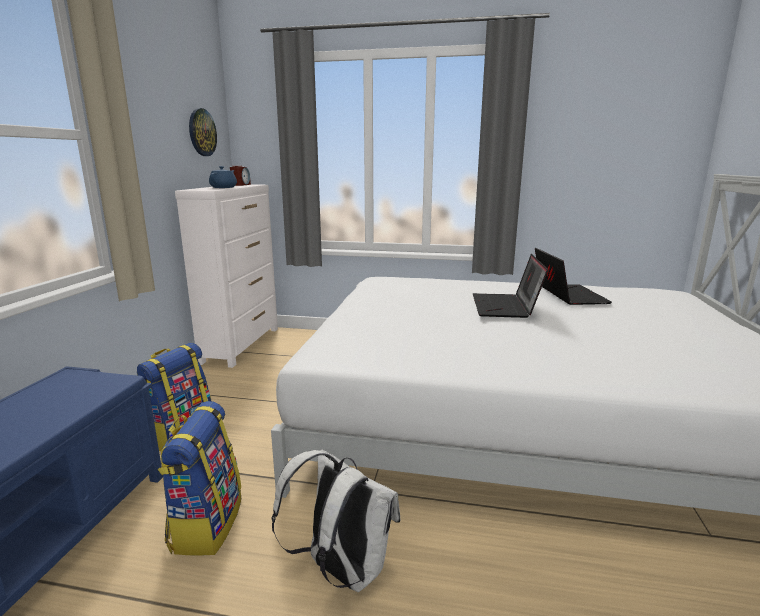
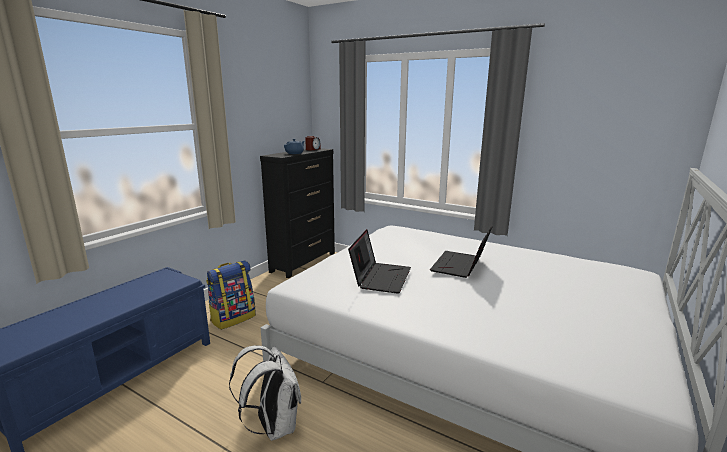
camera: 20 degrees right, 0 degrees up
(202, 132) = (287, 114): wall clock -> none
(206, 524) = (217, 377): backpack -> none
(242, 344) = (304, 262): white dresser -> black dresser
(567, 295) = (528, 262): laptop -> laptop (380, 277)

